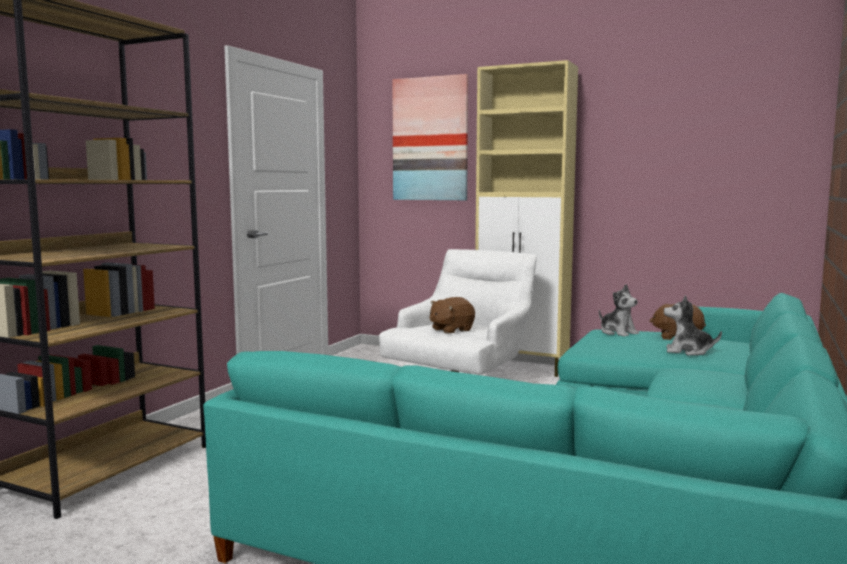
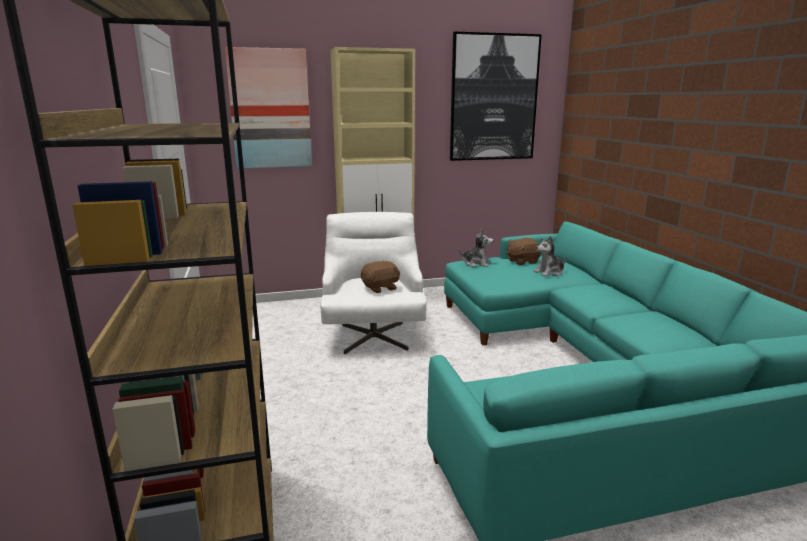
camera: 40 degrees left, 10 degrees up
(451, 330) = (380, 288): brown plush toy -> brown plush toy turned 135 degrees counterclockwise
(706, 117) = (493, 98): none -> picture

